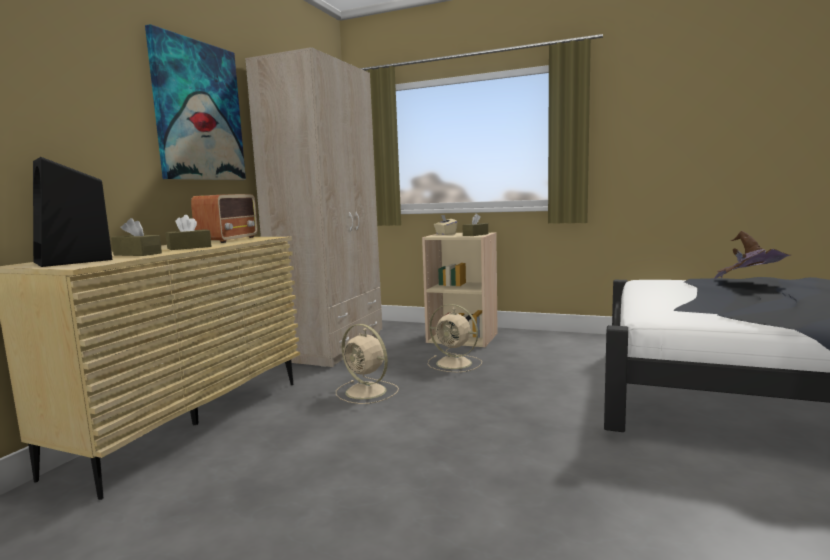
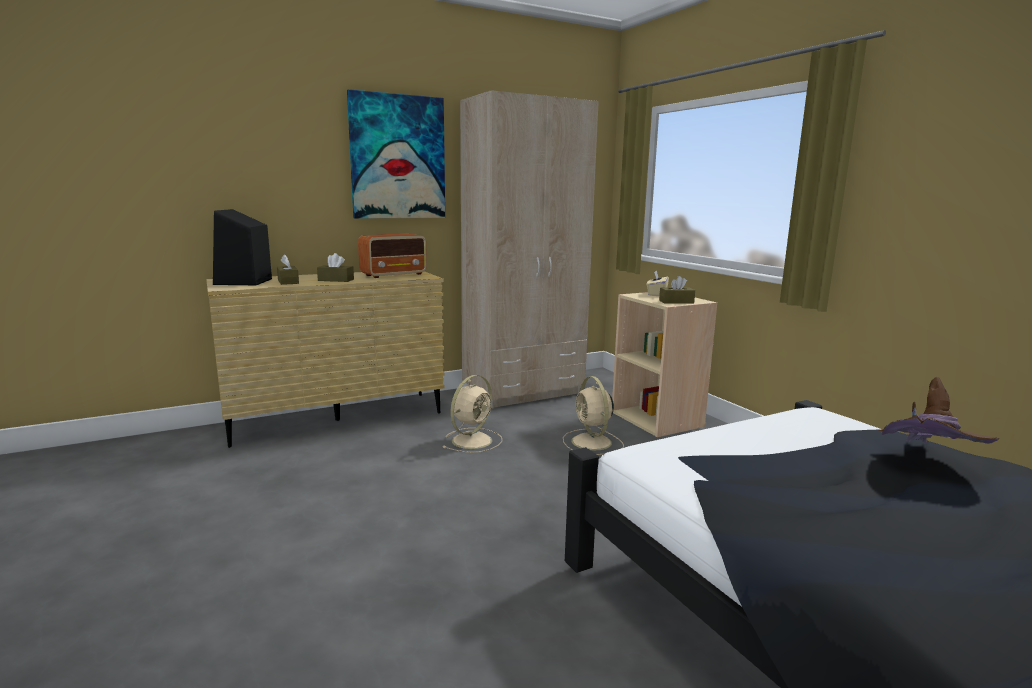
camera: 40 degrees right, 5 degrees up
(367, 392) = (473, 440): beige fan -> beige fan turned 135 degrees counterclockwise

